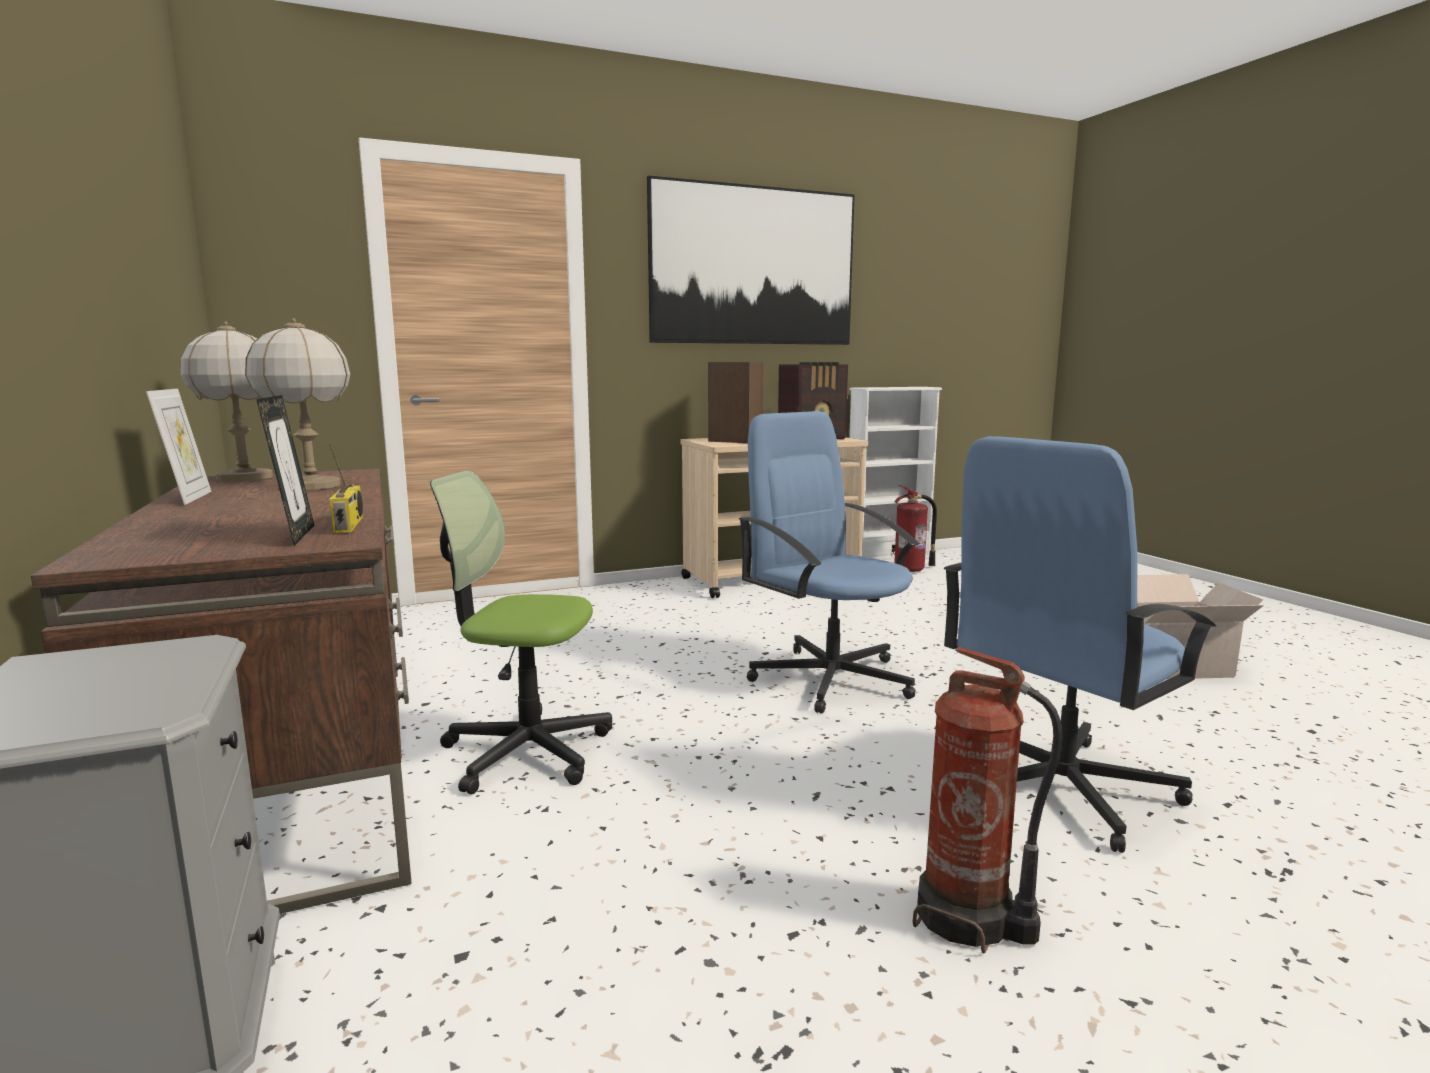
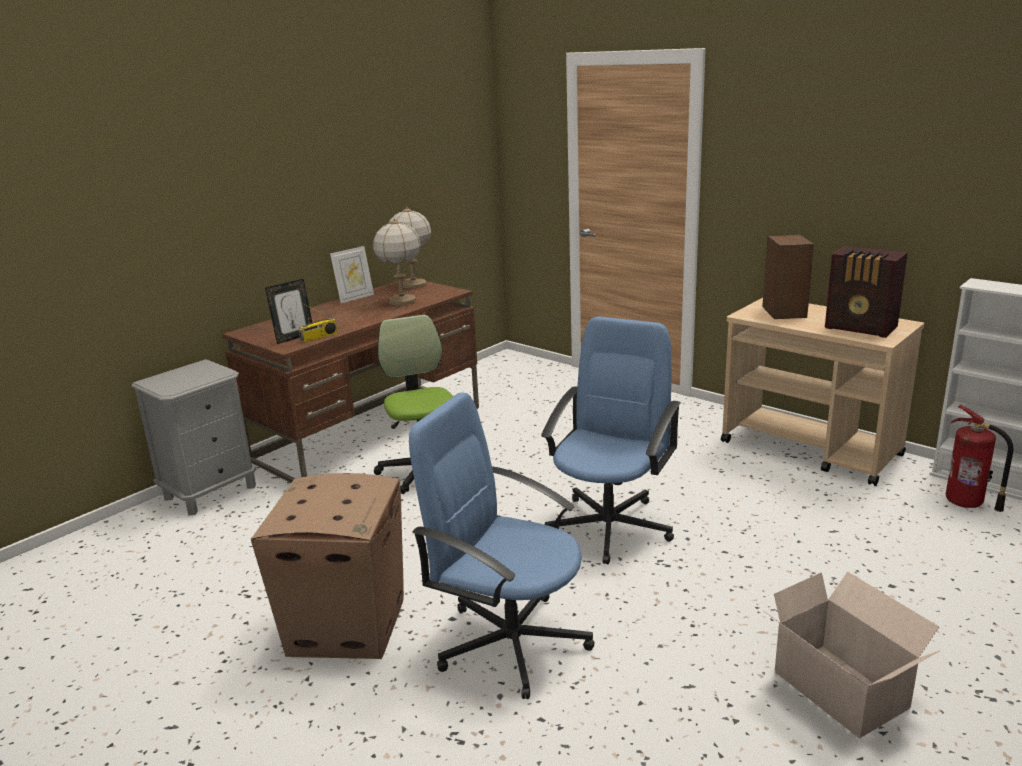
camera: 65 degrees right, 10 degrees up
(754, 266) = (861, 137): picture -> none
(968, 920) = (348, 626): fire extinguisher -> cardboard box

